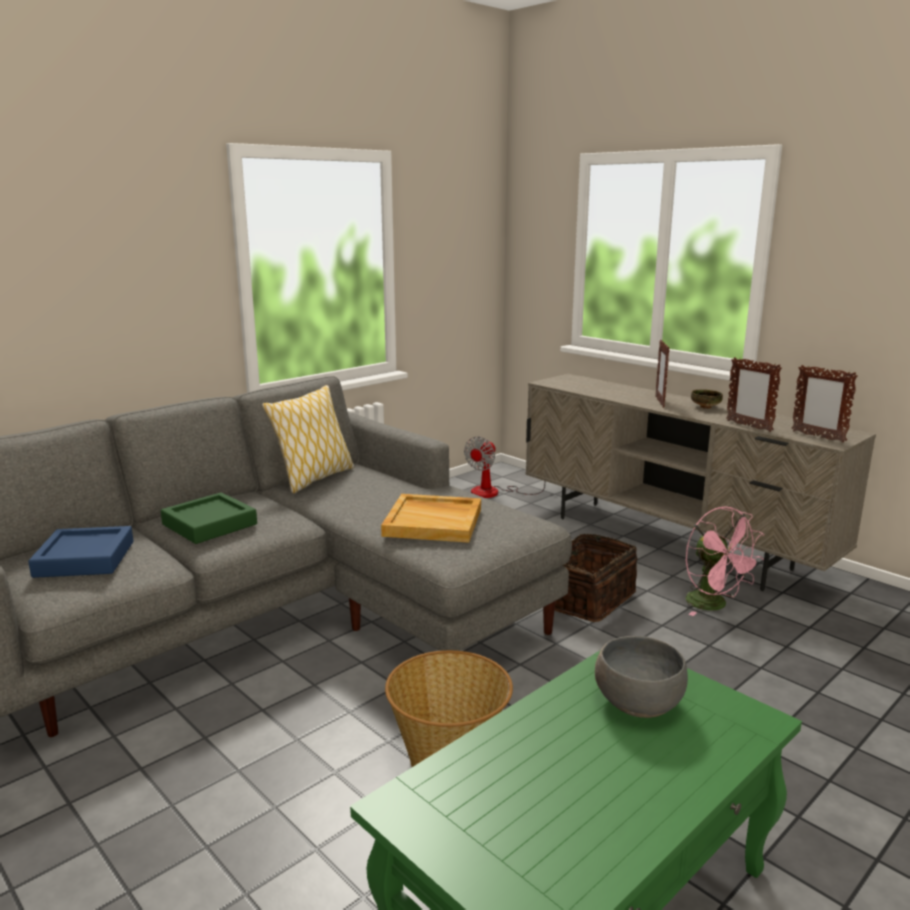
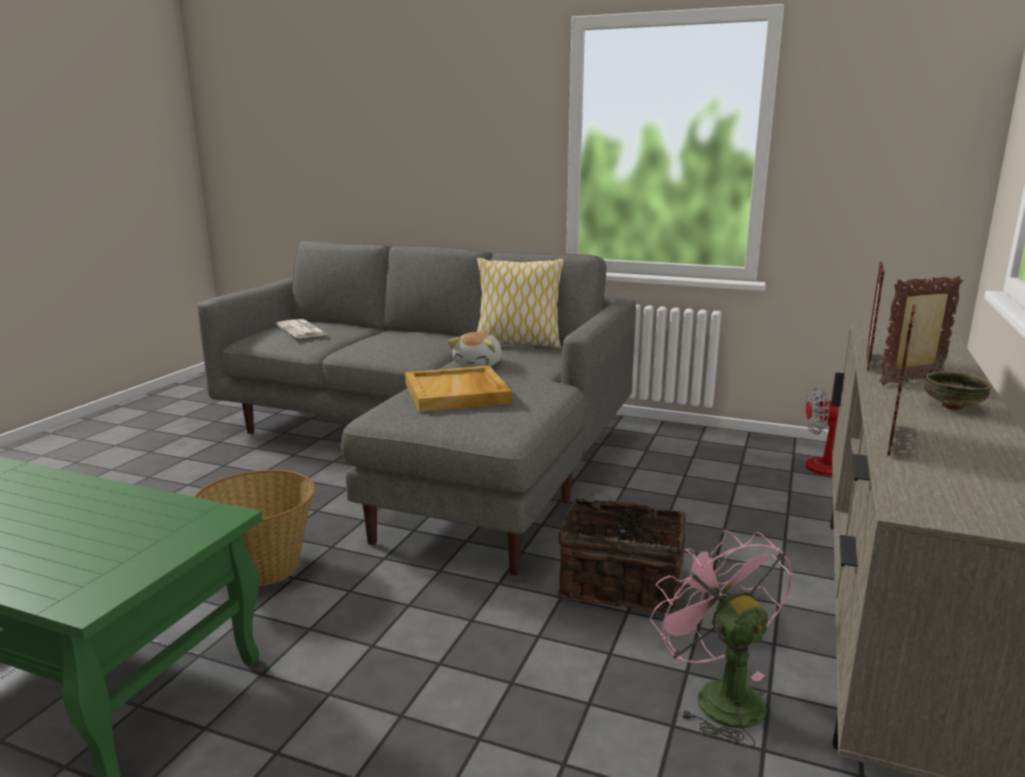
camera: 65 degrees right, 0 degrees up
(85, 559) = (302, 330): blue tray -> newspaper
(209, 524) = (384, 340): green tray -> none
(357, 501) = (479, 364): none -> plush toy
(637, 703) = (124, 532): grey bowl -> none
(714, 605) = (718, 695): pink fan -> pink fan turned 120 degrees clockwise
(817, 436) = (938, 494): picture frame -> picture frame (868, 361)

